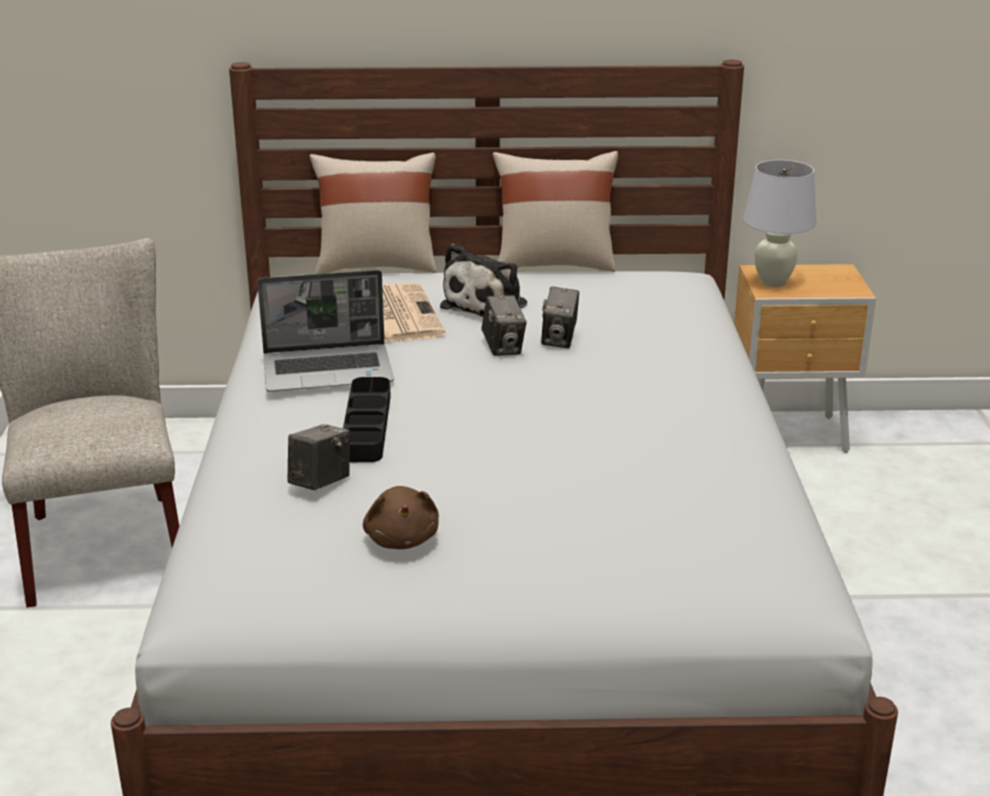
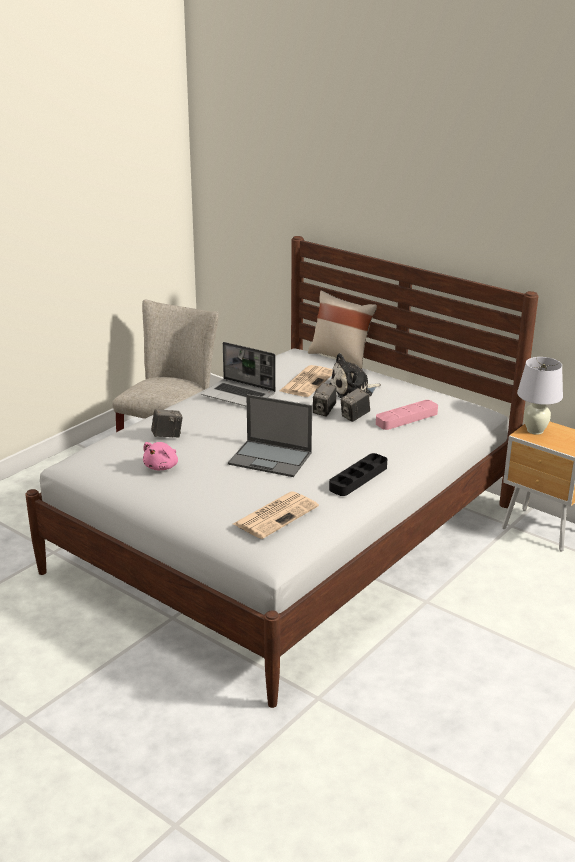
camera: 40 degrees right, 0 degrees up
(367, 426) = (217, 422): black tray -> black tray (358, 478)
(402, 538) = (162, 467): brown plush toy -> pink plush toy
(554, 264) = (423, 383): beige pillow -> none
(554, 448) = (271, 458): none -> laptop
(629, 317) = (406, 418): none -> pink tray
(717, 531) = (276, 515): none -> newspaper

